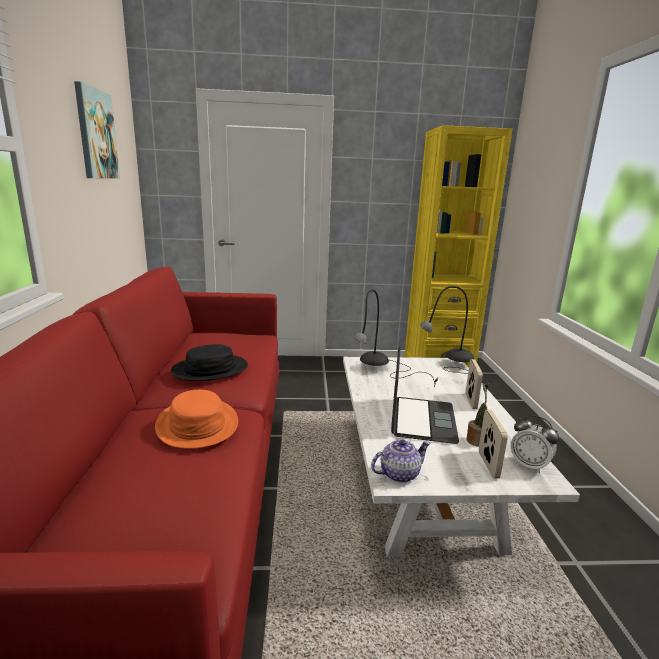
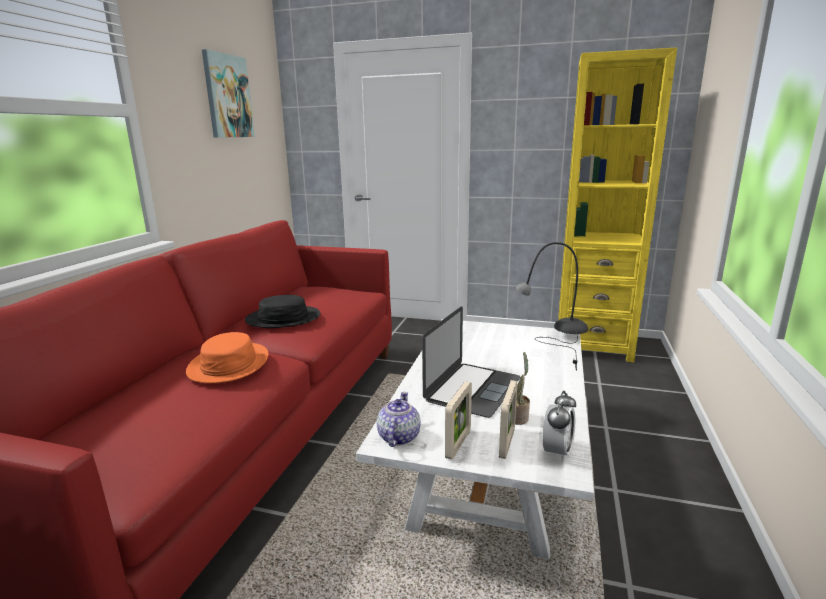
camera: 20 degrees right, 0 degrees up
(380, 375) = (466, 340): grey table lamp -> none
(398, 474) = (398, 437): teapot -> teapot turned 75 degrees counterclockwise
(471, 401) = (548, 377): picture frame -> picture frame (458, 444)
(529, 465) = (557, 452): alarm clock -> alarm clock turned 120 degrees counterclockwise

